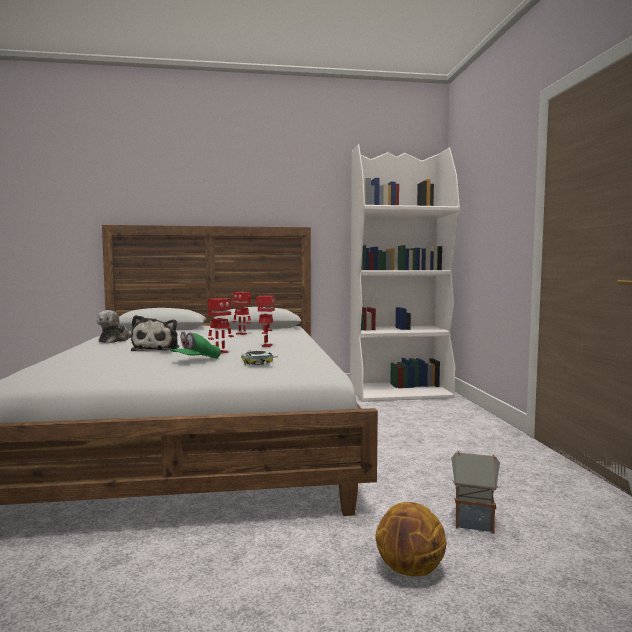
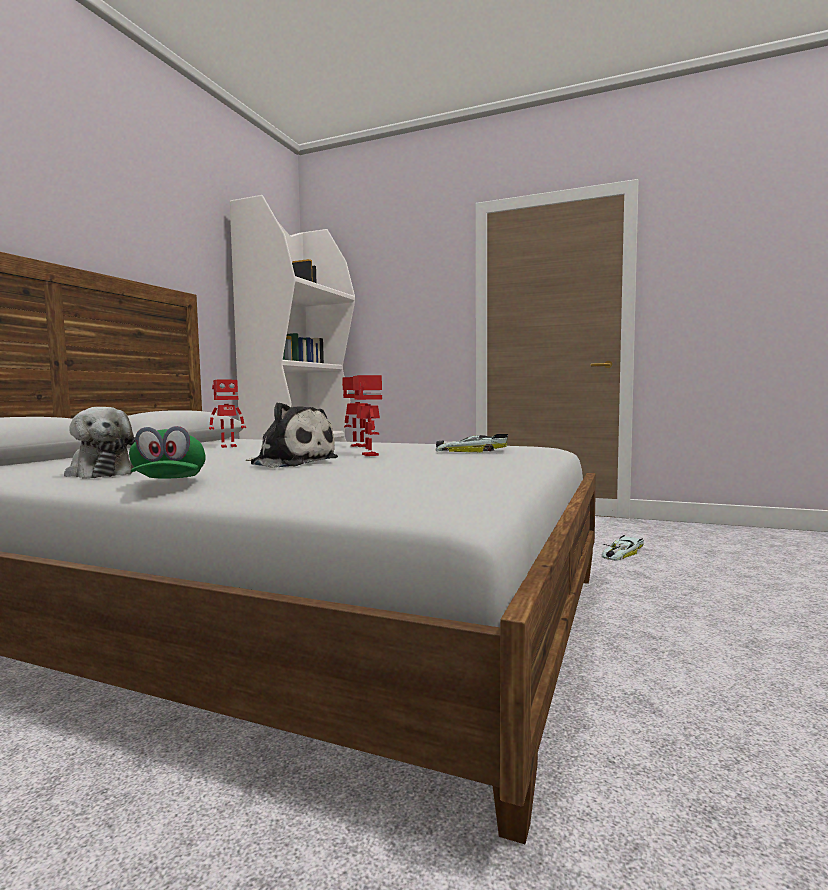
camera: 60 degrees left, 0 degrees up
(196, 360) = (421, 459): green cap -> green cap (169, 484)
(410, 570) = (689, 583): basketball -> none
(472, 521) = (620, 553): toy house -> toy car

